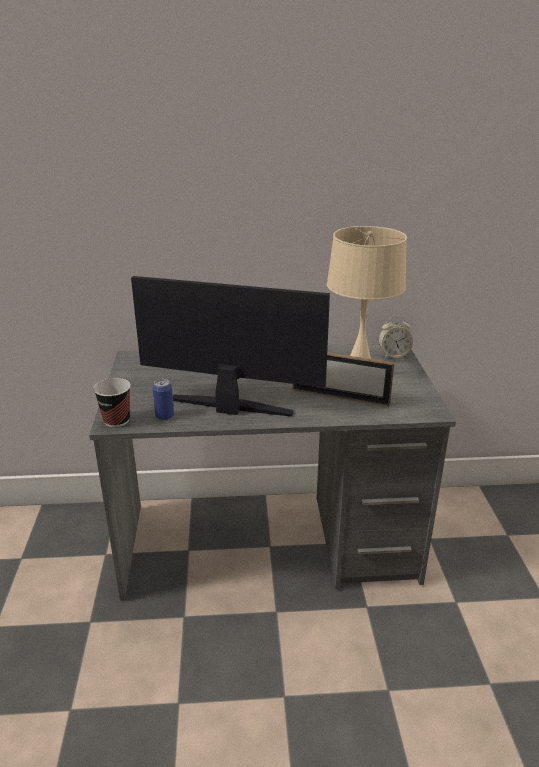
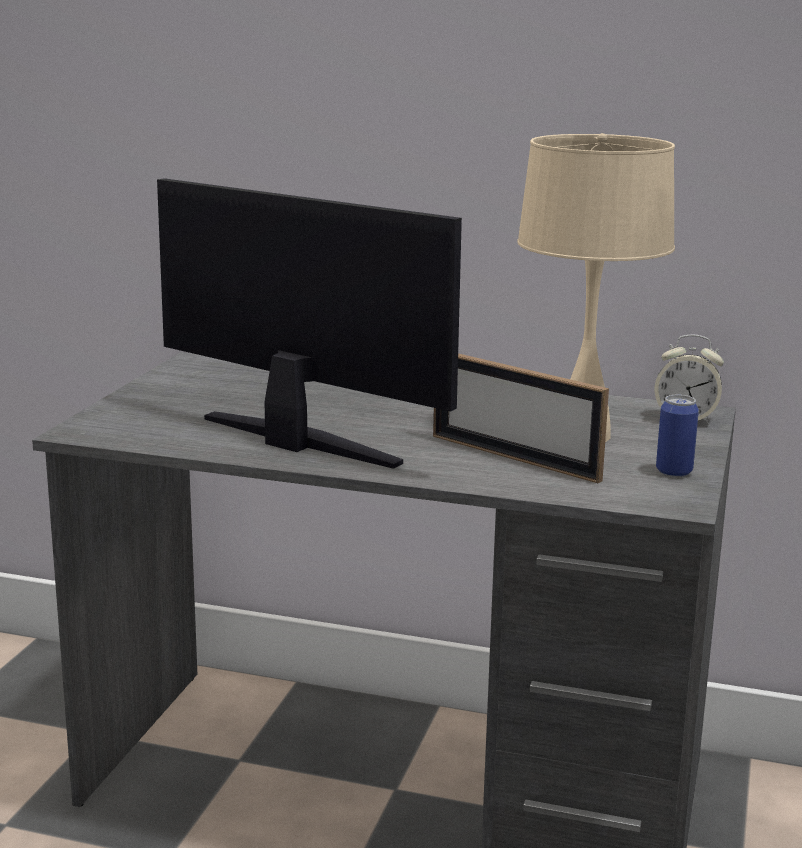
camera: 20 degrees right, 10 degrees down
(116, 420) = (91, 430): cup -> none
(165, 416) = (173, 436): can -> can (674, 471)

